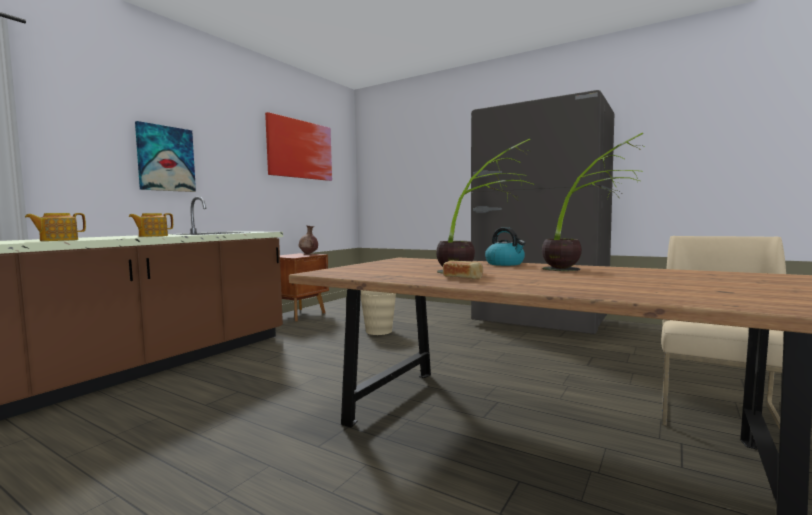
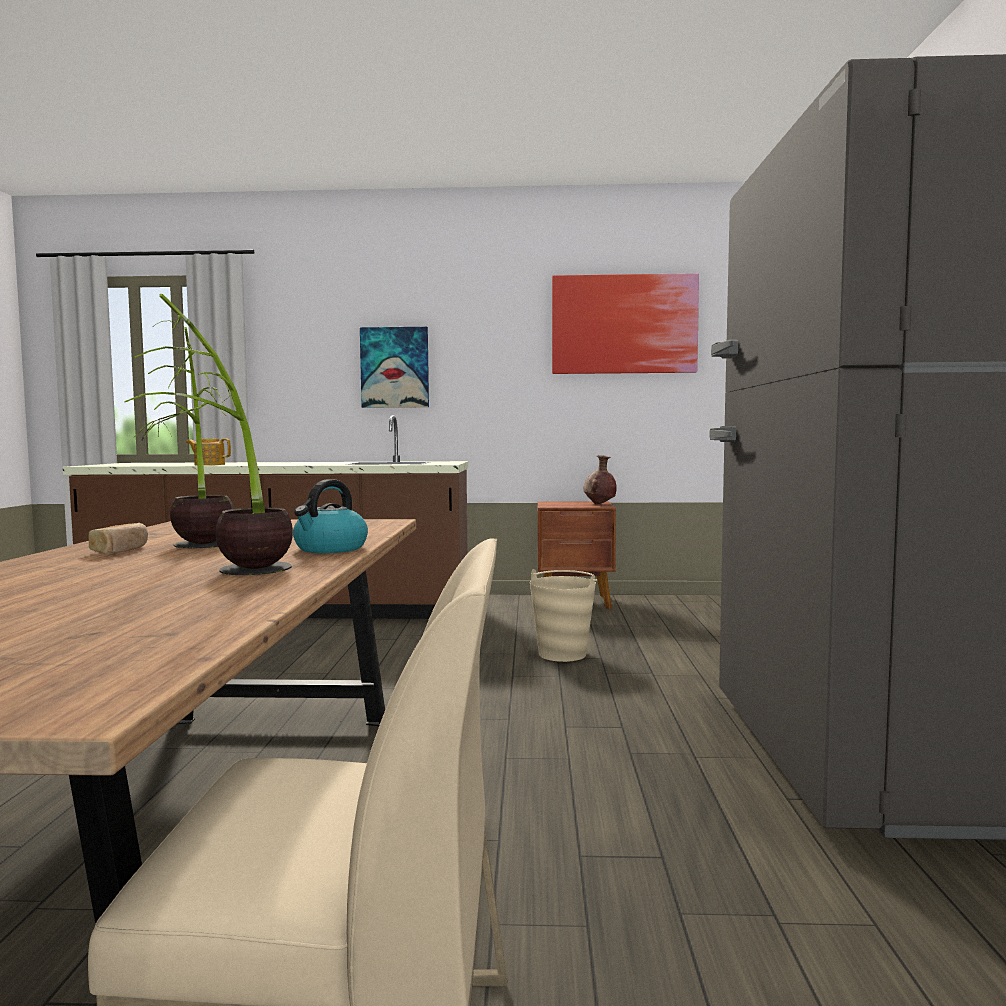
camera: 60 degrees right, 0 degrees up
(152, 236) = (299, 464): teapot -> none

